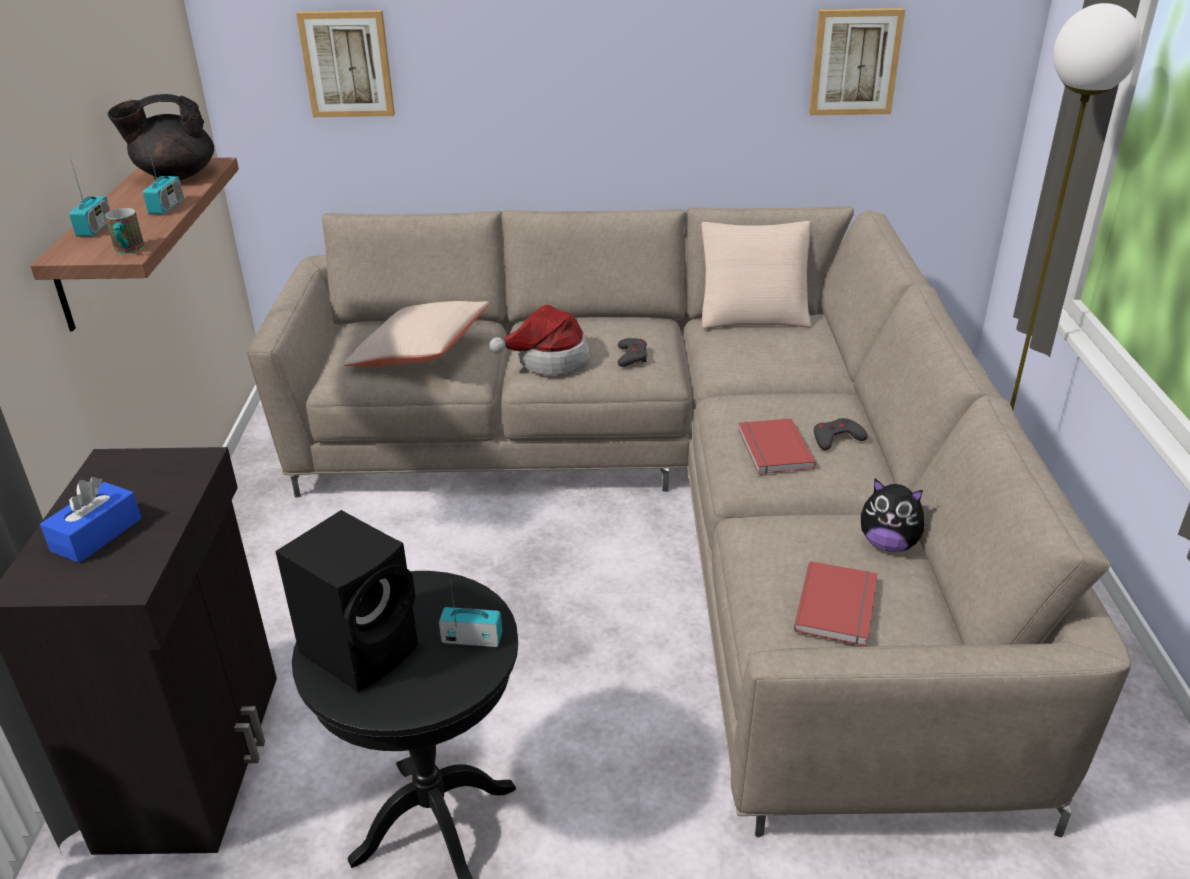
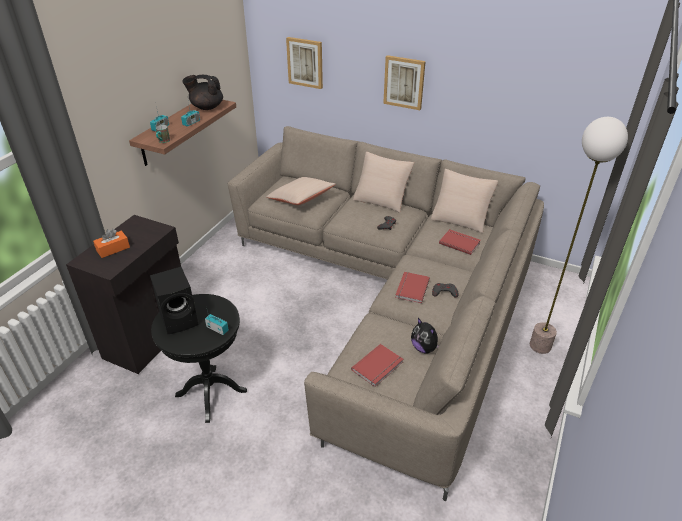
camera: 25 degrees right, 5 degrees up
(97, 535) = (113, 249): blue tissue box -> orange tissue box
(548, 359) = (350, 217): hat -> none
(583, 317) = (382, 199): none -> beige pillow
(787, 351) = (459, 242): none -> red book
(854, 62) = (540, 105): picture -> picture (404, 82)

